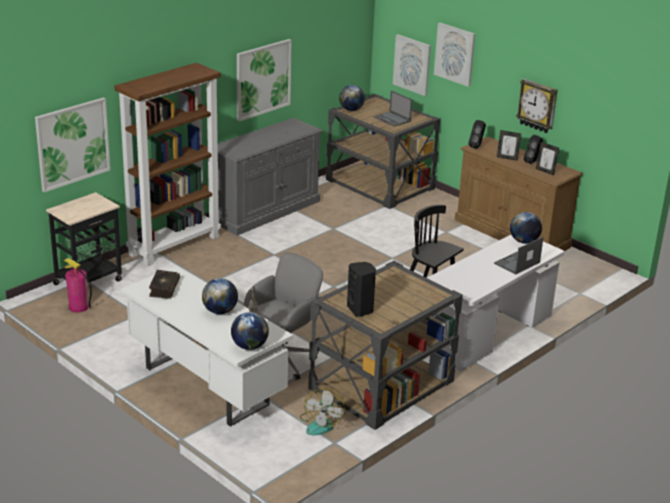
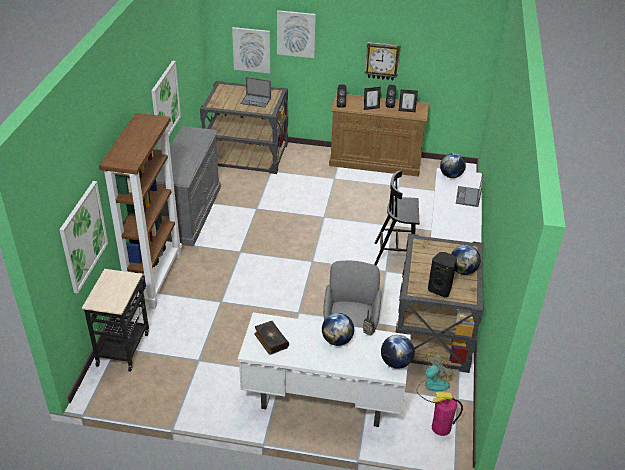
camera: 35 degrees left, 10 degrees up
(78, 307) = (142, 378): fire extinguisher -> fire extinguisher (441, 427)
(321, 424) = (432, 387): fan -> fan turned 105 degrees counterclockwise
(351, 109) = (216, 102): globe -> globe (463, 270)

